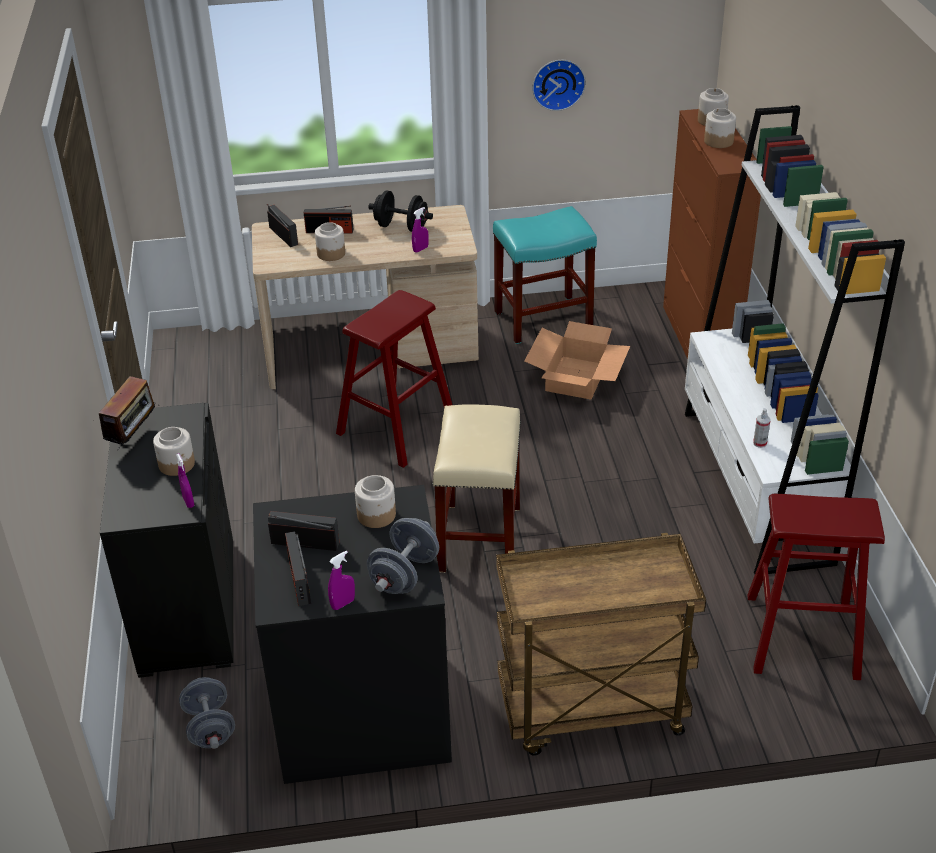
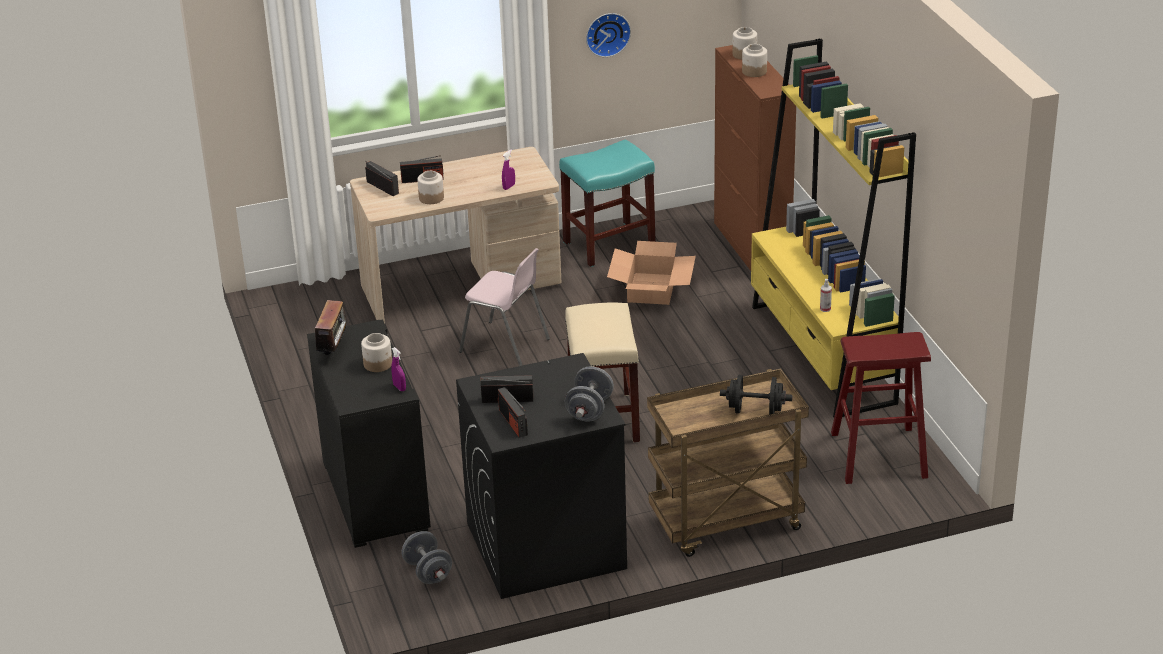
camera: 10 degrees left, 5 degrees down
(343, 604) = (551, 432): purple spray bottle -> none
(376, 515) = (554, 376): jar -> none
(396, 429) = (505, 346): red stool -> pink chair
(401, 227) = (485, 170): black dumbbell -> black dumbbell (755, 411)
(755, 485) = (822, 354): white bookcase -> yellow bookcase

